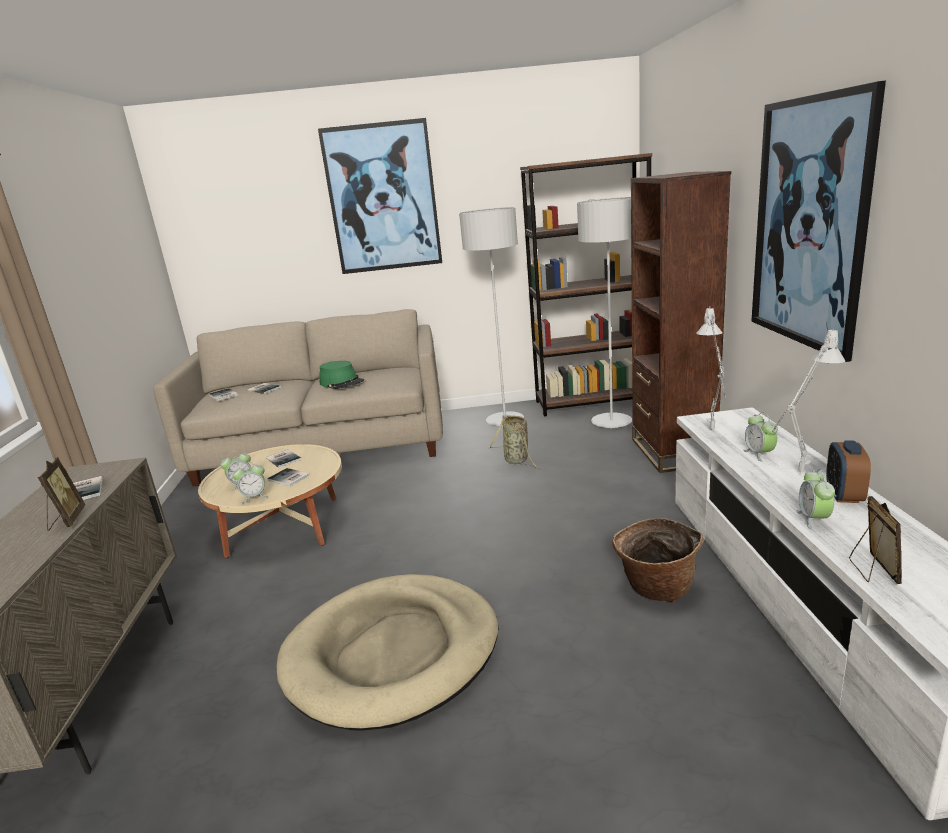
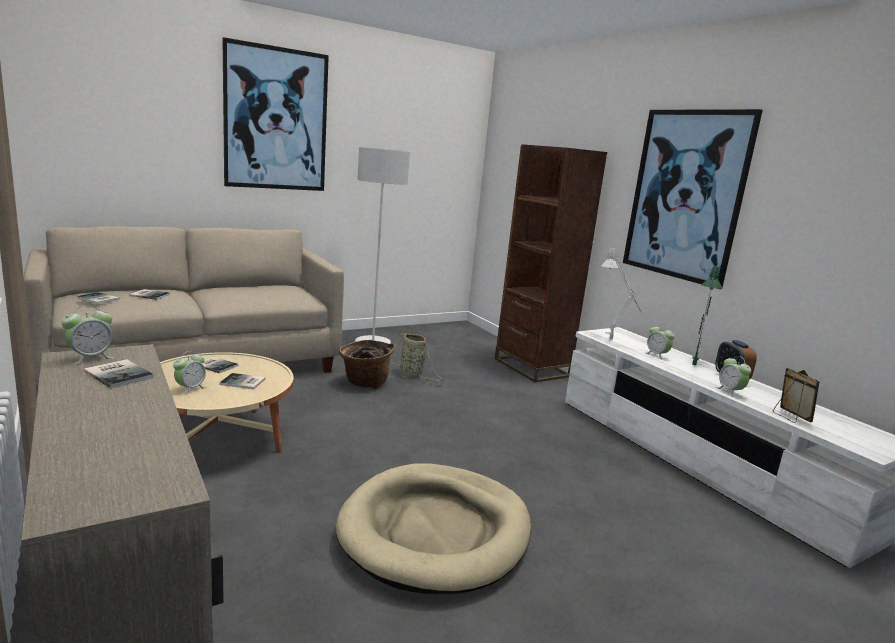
camera: 30 degrees left, 5 degrees down
(66, 520) = (148, 400): picture frame -> none
(254, 496) = (223, 399): alarm clock -> alarm clock (90, 358)
(342, 382) = (240, 294): green hat -> none
(592, 402) = (437, 330): brown bookcase -> none
(611, 422) = (467, 346): grey floor lamp -> none
(655, 588) = (598, 460): basket -> basket (364, 383)
(797, 476) = (693, 368): grey table lamp -> green table lamp

